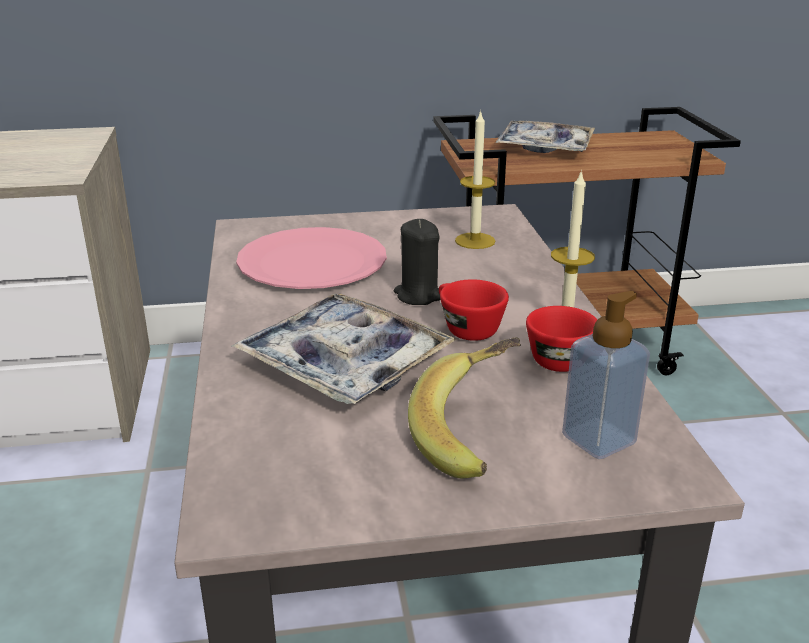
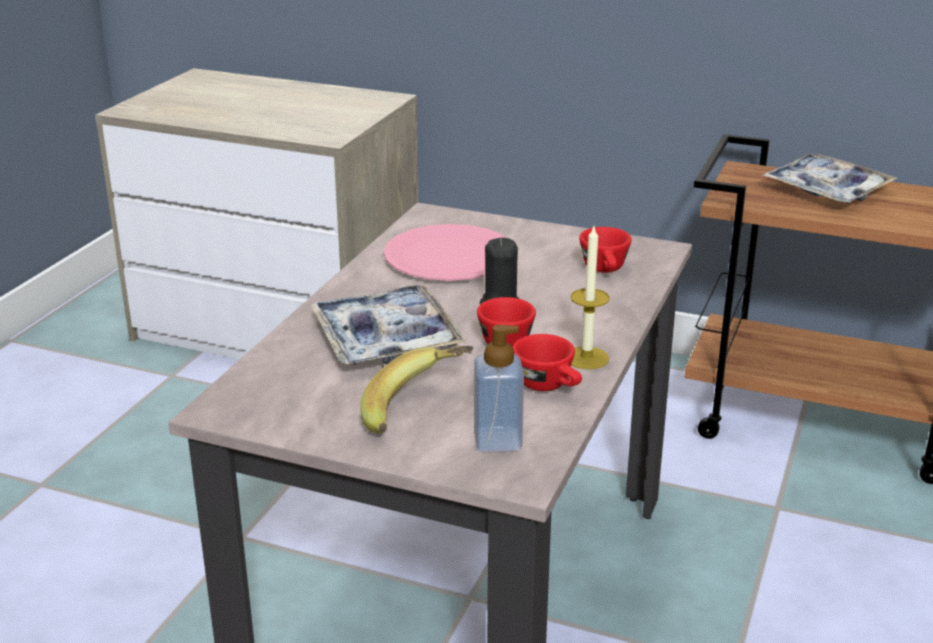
camera: 30 degrees right, 0 degrees up
(475, 241) = (606, 270): candle -> red cup

